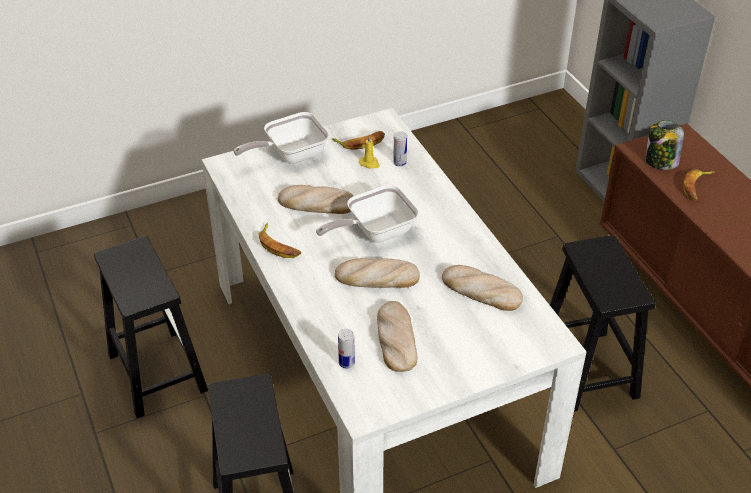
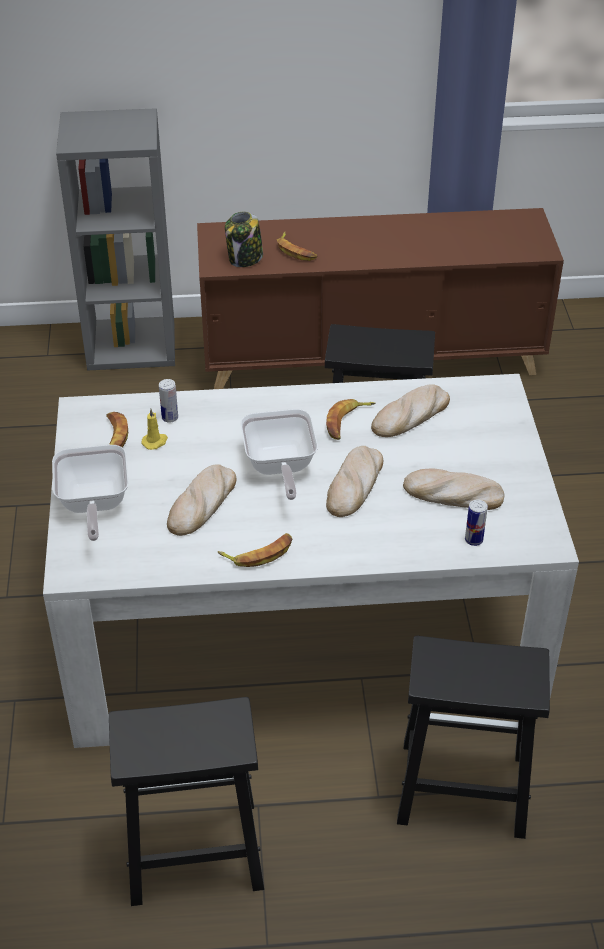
camera: 70 degrees left, 0 degrees up
(450, 256) = (347, 422): none -> banana

